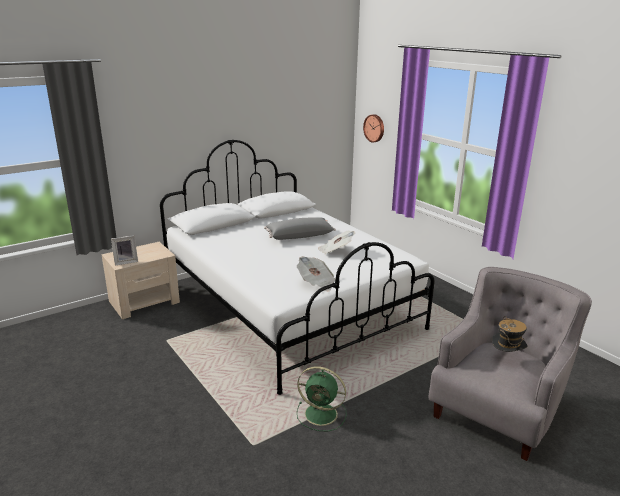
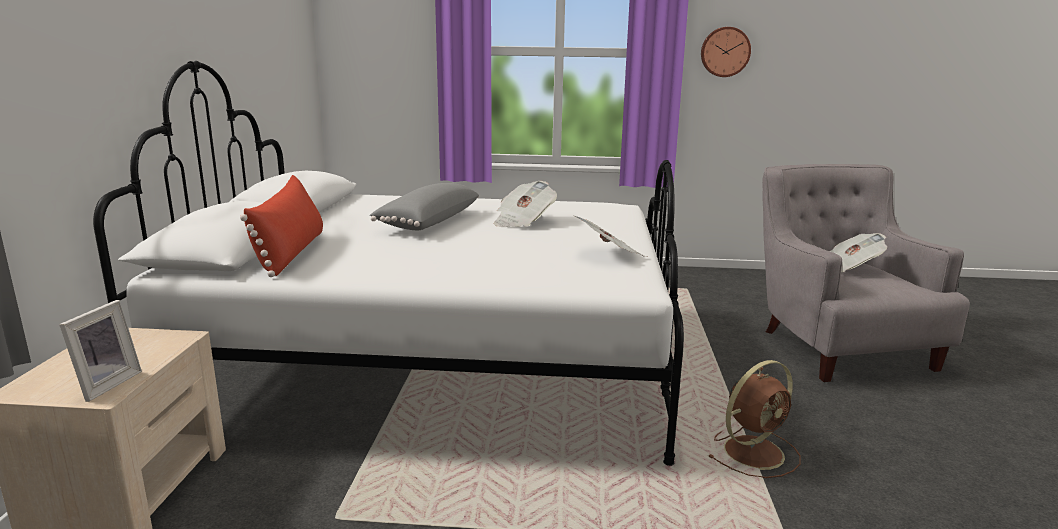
camera: 50 degrees left, 5 degrees down
(223, 233) = (291, 253): none -> red pillow
(322, 414) = (755, 451): green fan -> brown fan
(374, 128) = (370, 54): wall clock -> wall clock (725, 52)
(506, 358) = (847, 268): hat -> newspaper

